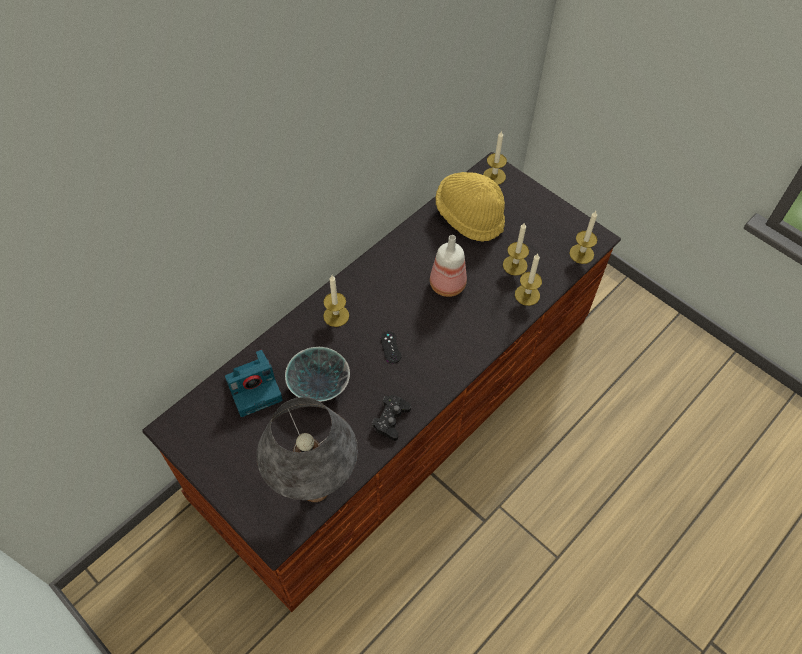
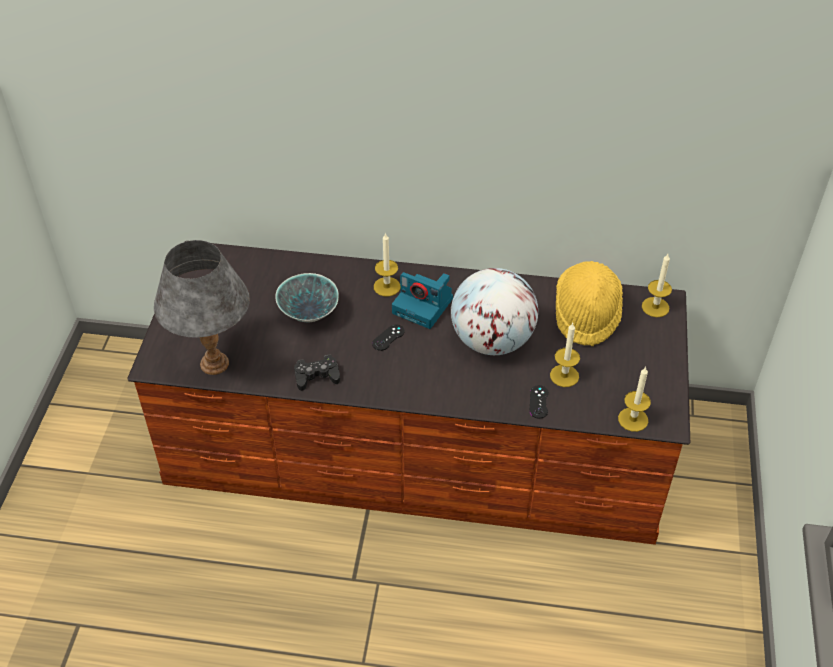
camera: 55 degrees right, 10 degrees down
(255, 388) = (273, 278): camera -> camera (424, 306)
(448, 285) = (492, 341): bottle -> globe
(527, 295) = (539, 402): candle -> black game controller

